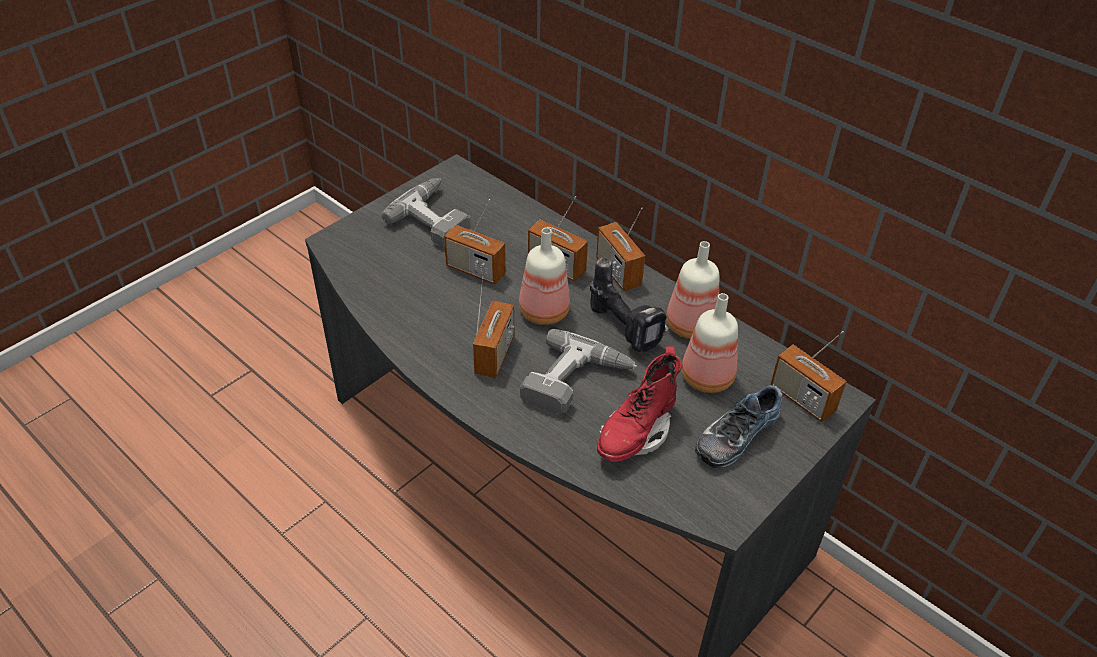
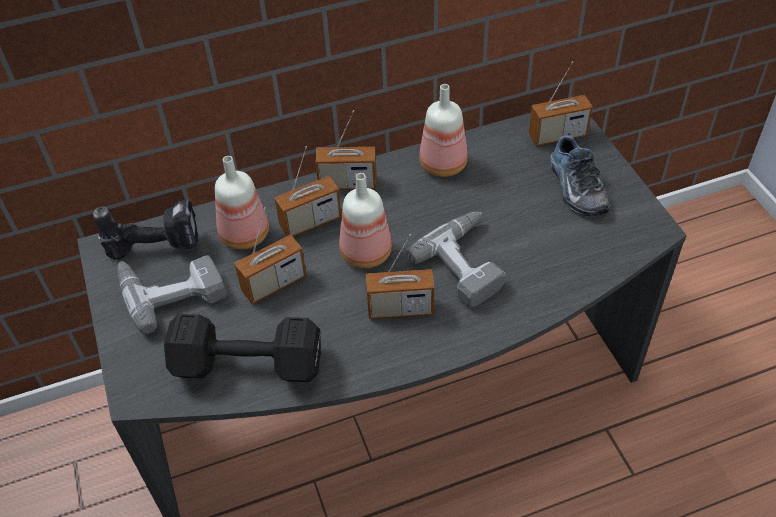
camera: 60 degrees left, 5 degrees up
(387, 285) = (245, 364): none -> black dumbbell
(494, 355) = (400, 309): radio -> radio turned 135 degrees clockwise
(626, 328) = (422, 205): power drill -> power drill (158, 245)
(636, 433) = (545, 246): red boot -> none
(705, 377) = (505, 179): bottle -> bottle (243, 235)

